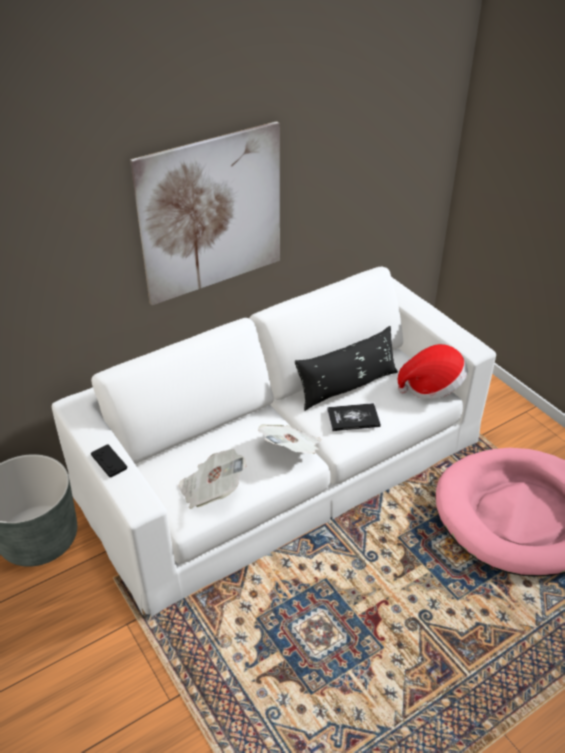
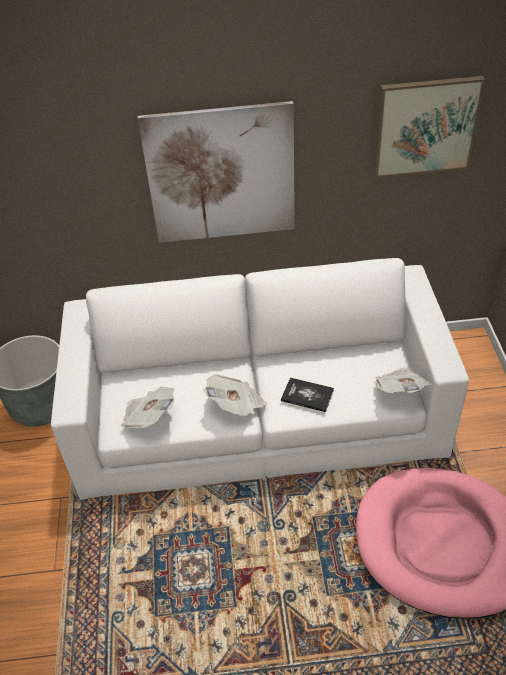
camera: 30 degrees right, 5 degrees up
(109, 461) = (70, 365): black game controller -> none
(347, 386) = (323, 364): black pillow -> none
(385, 132) = (425, 127): none -> picture
(432, 386) = (402, 390): hat -> newspaper

